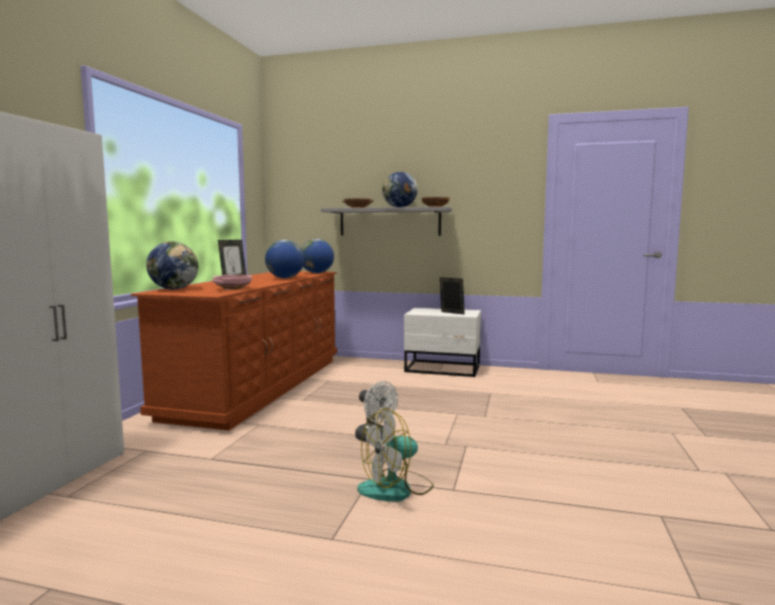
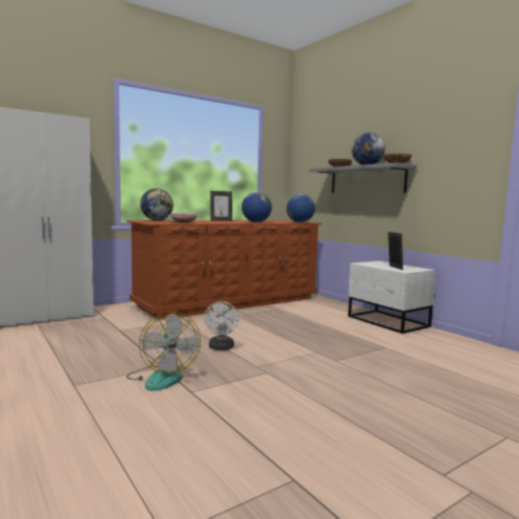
camera: 40 degrees right, 0 degrees up
(396, 488) = (162, 377): fan -> fan turned 120 degrees counterclockwise

